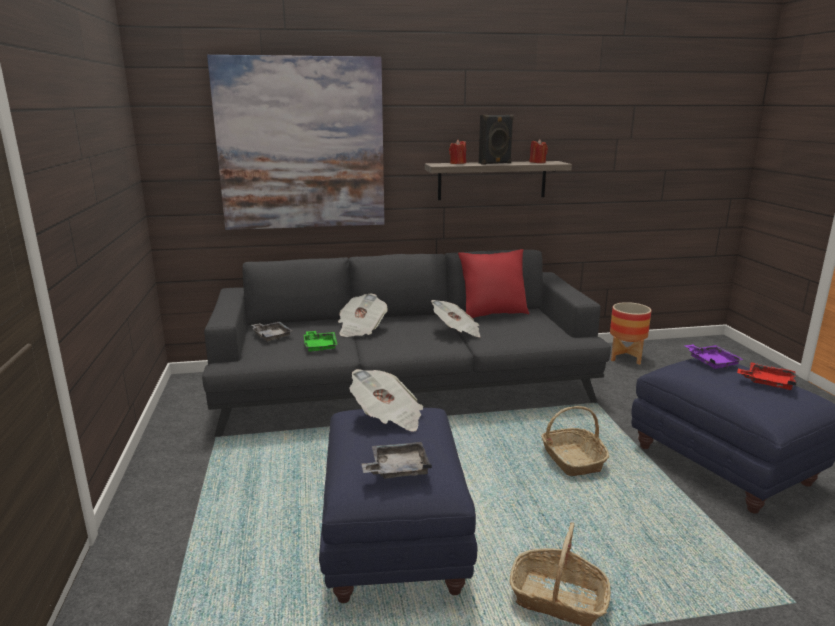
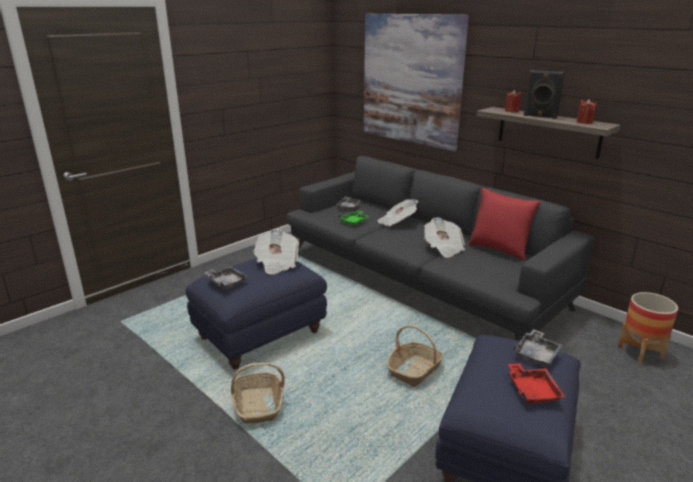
camera: 55 degrees right, 5 degrees up
(711, 362) = (536, 354): purple tray -> grey tray

